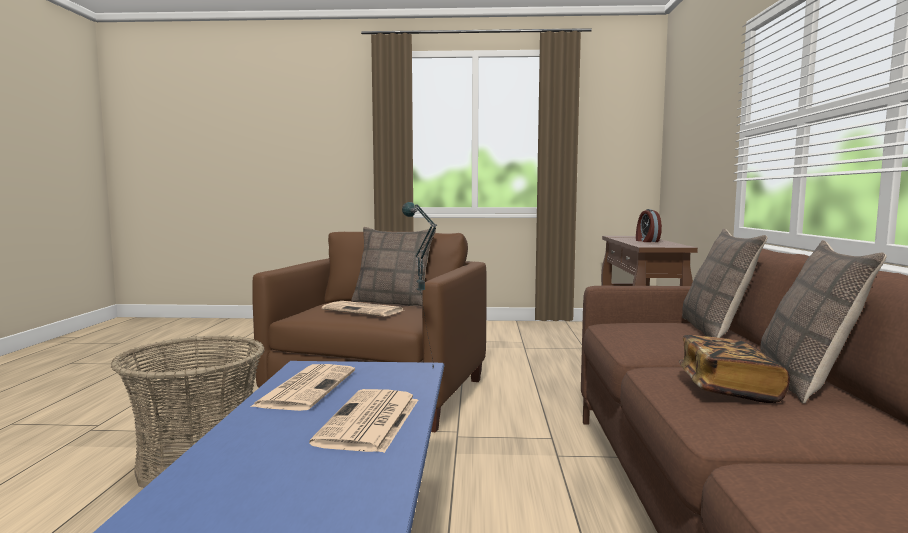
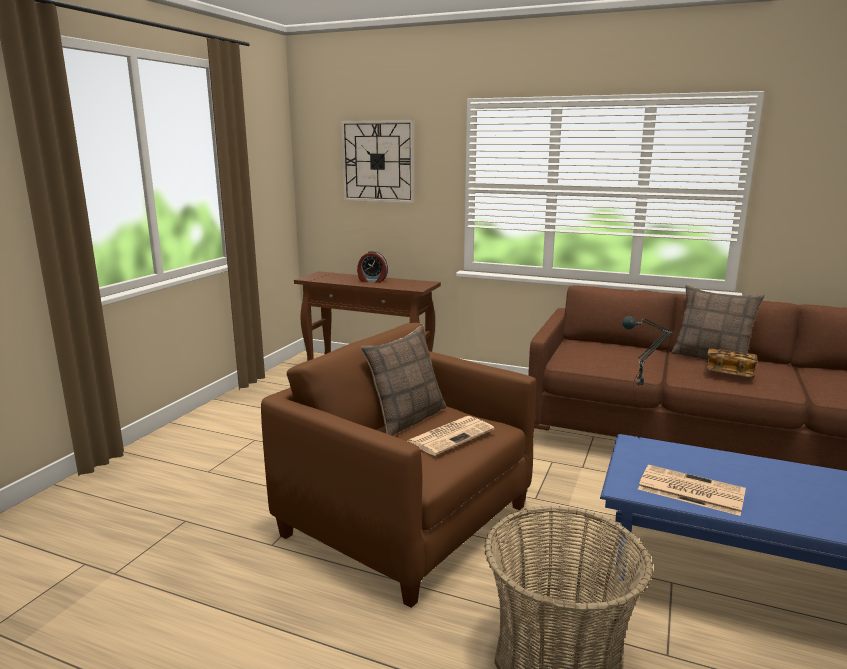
camera: 70 degrees left, 10 degrees up
(370, 422) = (760, 473): newspaper -> none
(696, 117) = (378, 161): none -> wall clock
(716, 330) = (600, 345): pillow -> none

